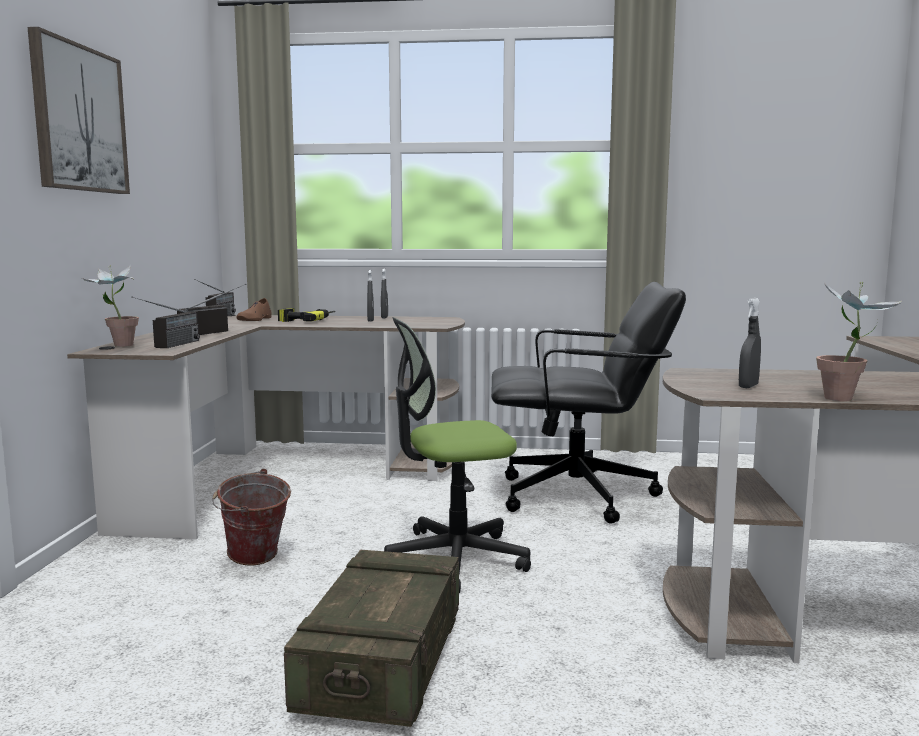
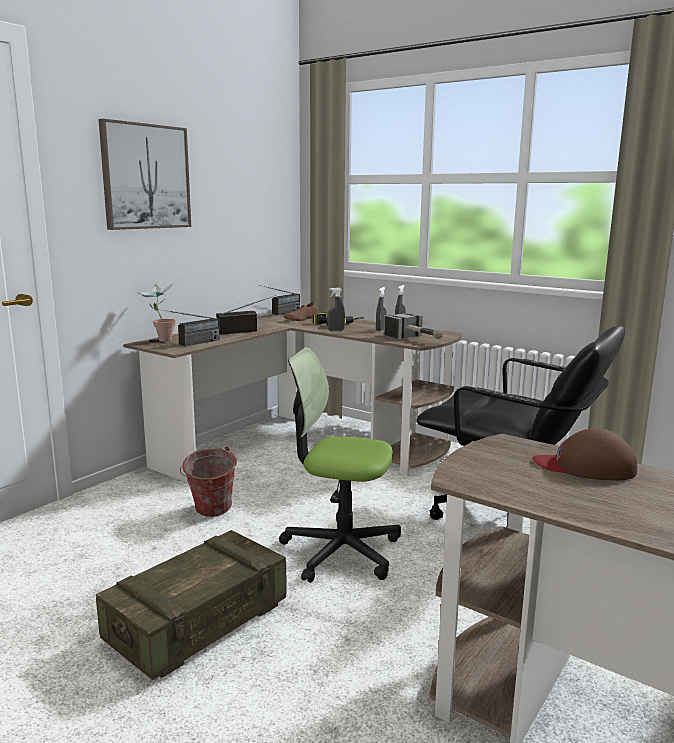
camera: 30 degrees right, 5 degrees up
(426, 323) = (415, 339): none -> hammer
(748, 386) = (515, 475): grey spray bottle -> grey spray bottle (336, 330)
(780, 376) = (585, 467): none -> brown cap
(849, 399) = (576, 518): potted plant -> none

